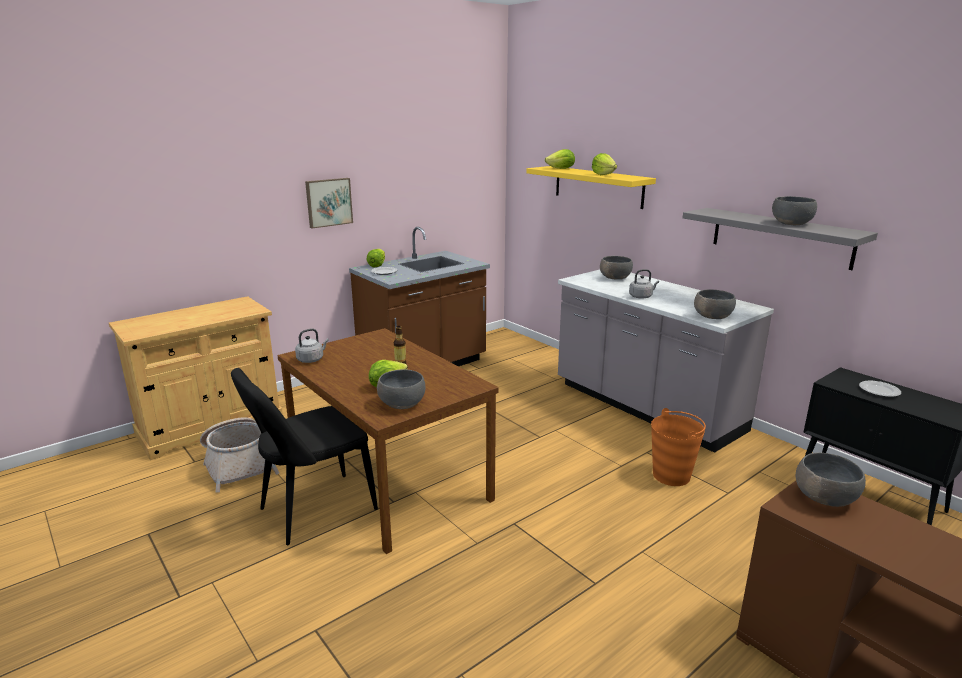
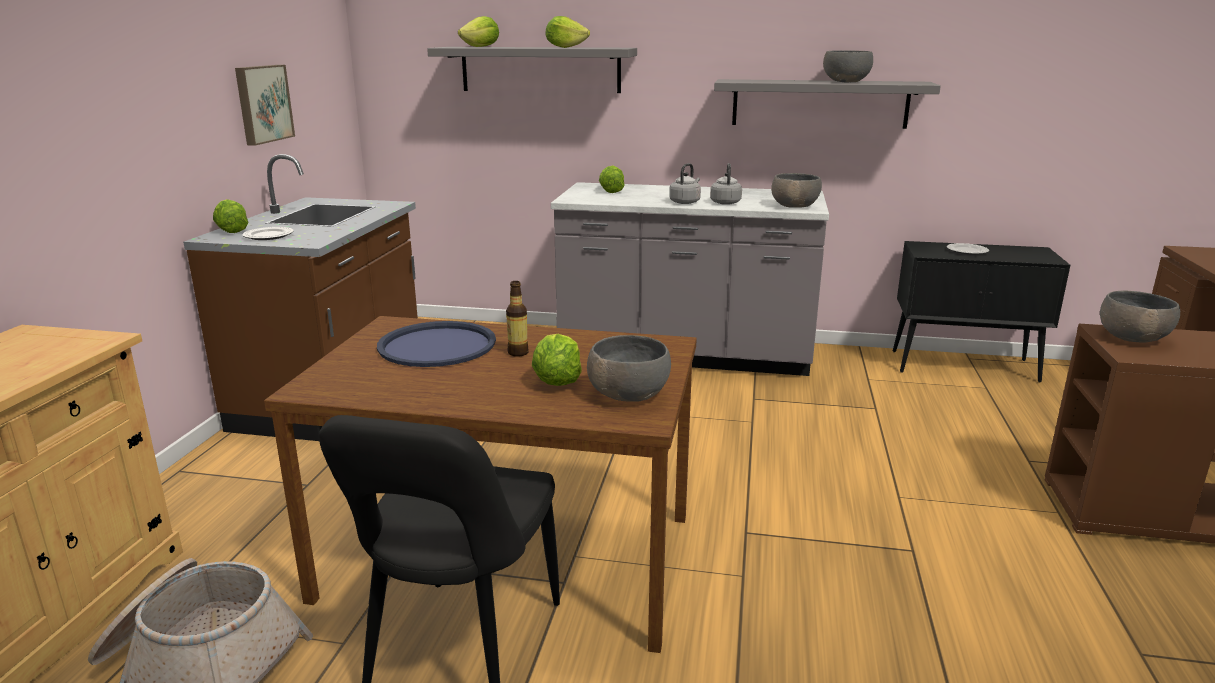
camera: 40 degrees left, 0 degrees up
(311, 359) = (349, 386): grey kettle -> grey kettle (725, 202)
(328, 202) = (133, 113): picture -> picture (262, 104)
(376, 351) = (437, 346): none -> blue tray
(598, 186) = (540, 69): yellow shelf -> grey shelf
(615, 278) = (612, 190): grey bowl -> lettuce
(672, 475) = (809, 412): orange bucket -> none

